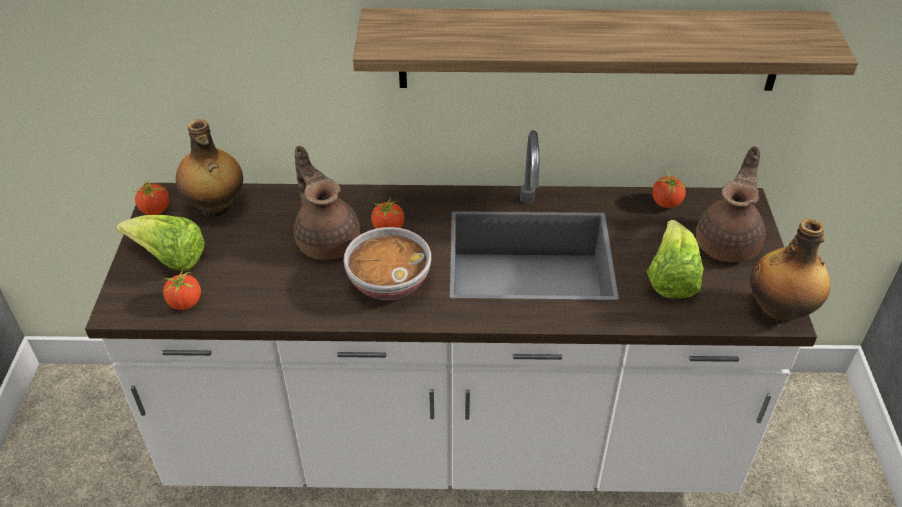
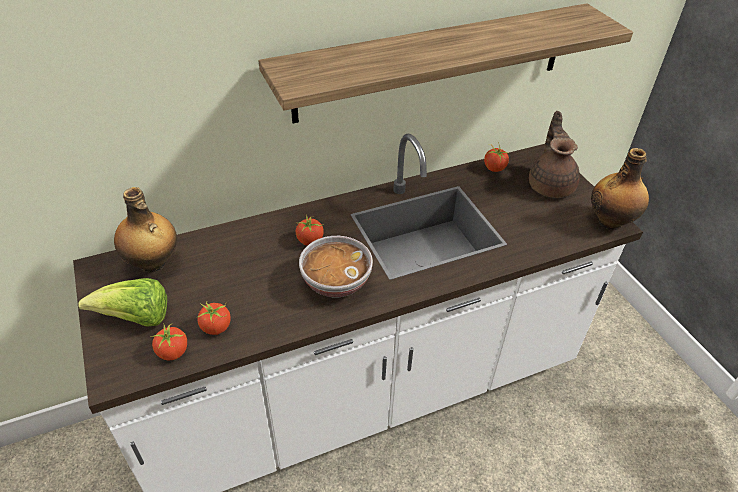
camera: 25 degrees left, 0 degrees up
(155, 210) = (98, 281): tomato -> tomato (216, 327)
(327, 239) = (266, 263): brown teapot -> none
(671, 278) = (531, 219): lettuce -> none

